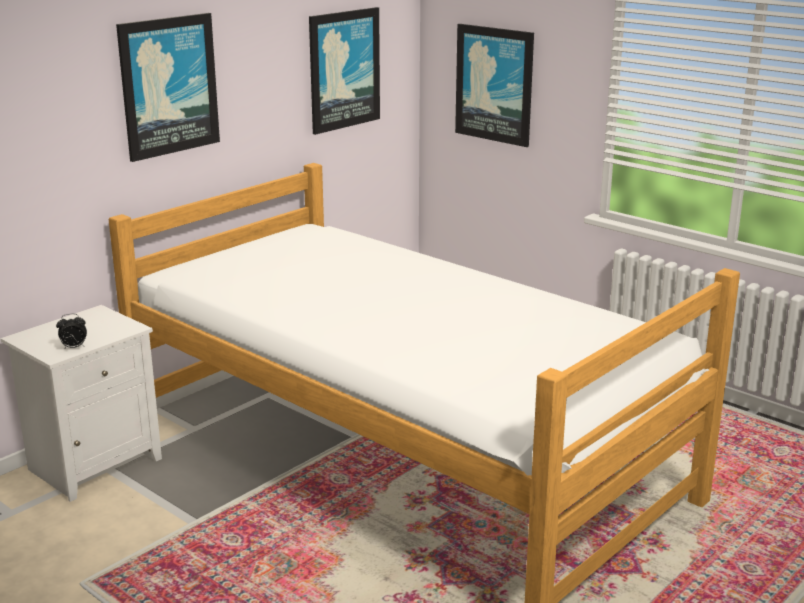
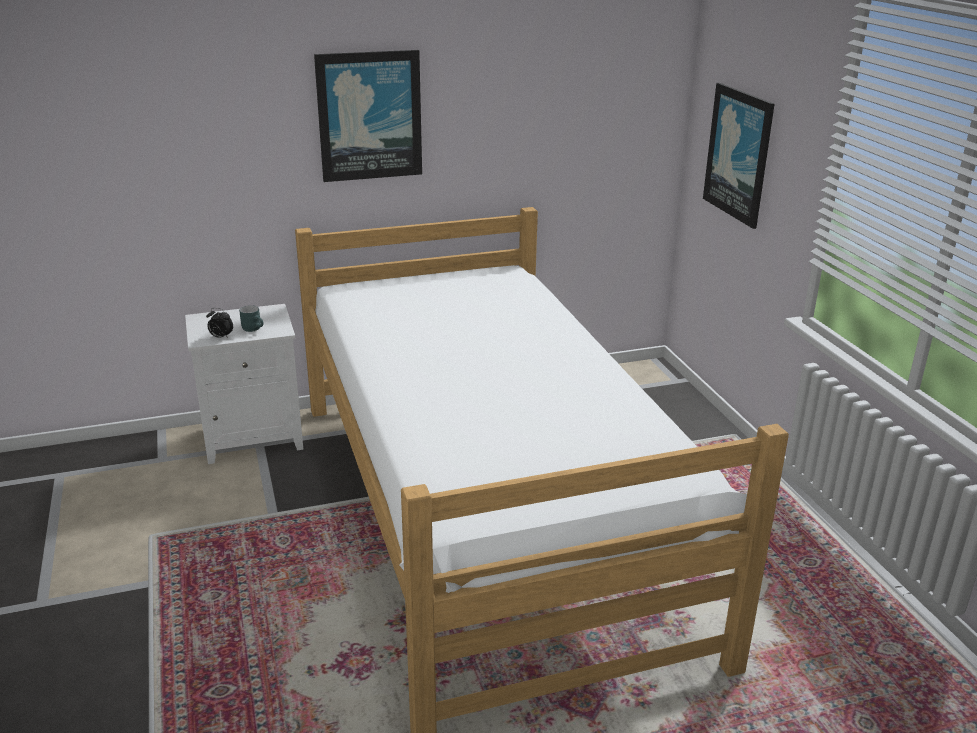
camera: 30 degrees right, 5 degrees up
(100, 332) = (254, 328): none -> turquoise mug
(343, 69) = (583, 118): picture -> none

